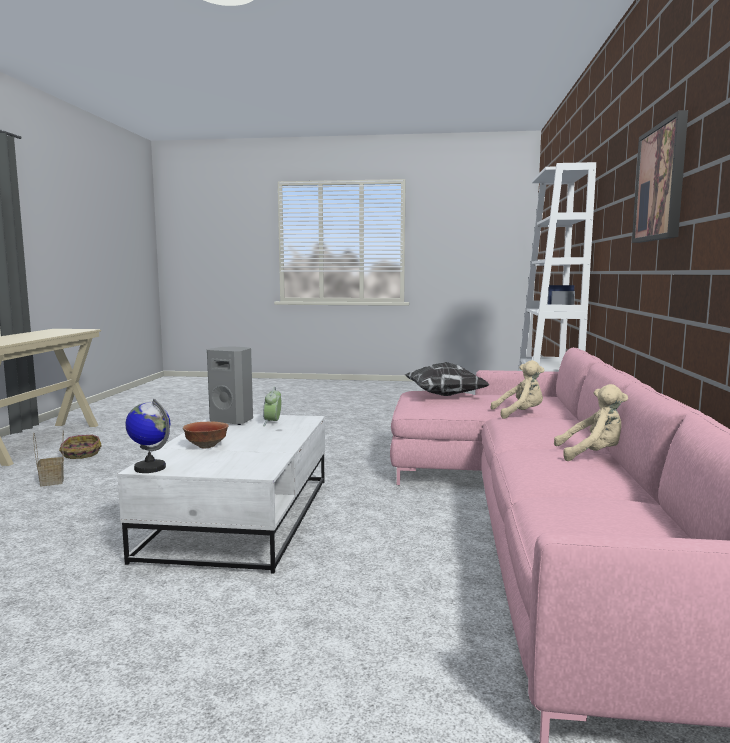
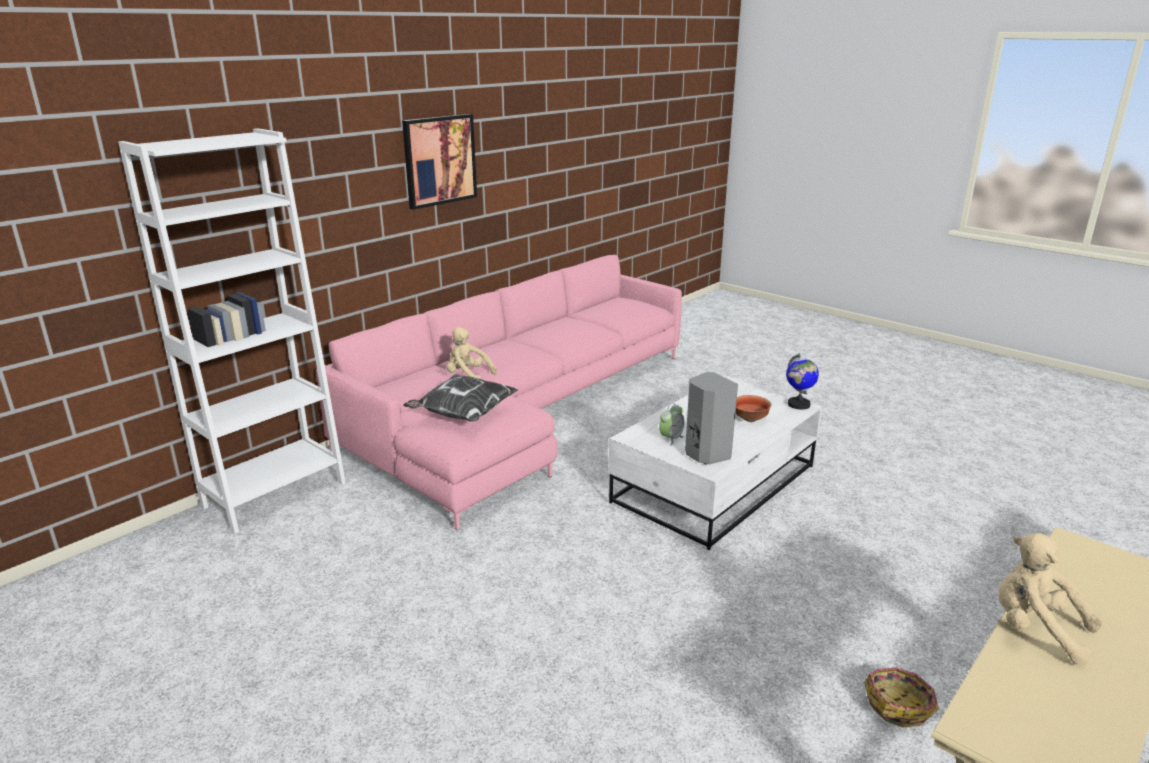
camera: 145 degrees left, 15 degrees up
(52, 481) = (913, 619): basket -> none
(593, 455) = (540, 329): beige plush toy -> beige plush toy (1035, 629)

